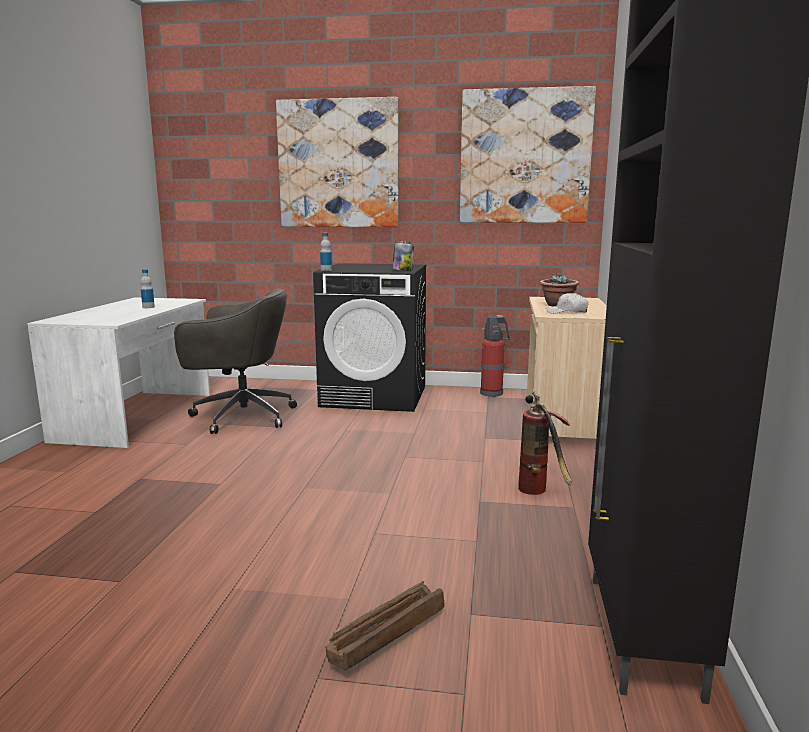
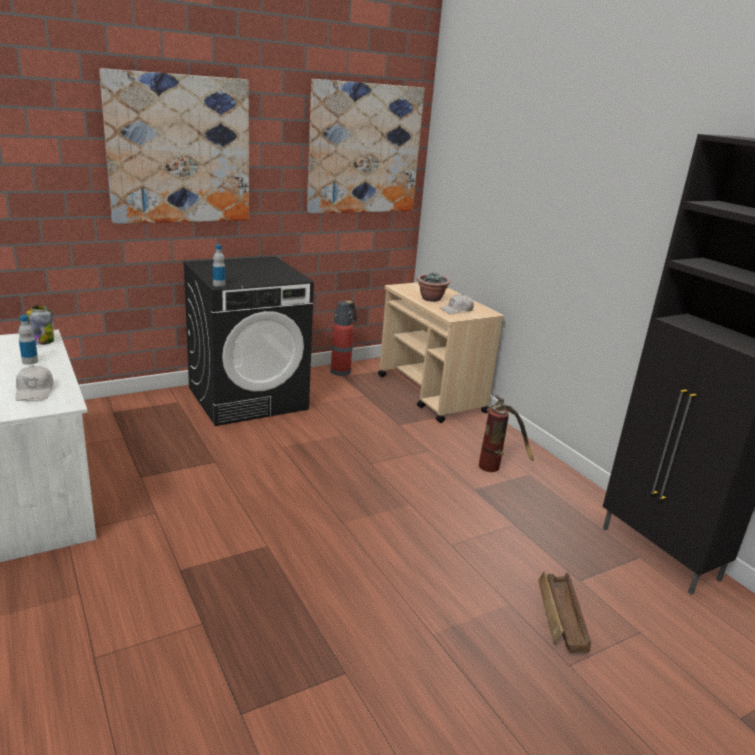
camera: 40 degrees left, 10 degrees up
(114, 316) = (35, 391): none -> white cap
(240, 416) = (153, 459): grey office chair -> none
(402, 270) = (292, 276): jar -> jar (41, 341)

